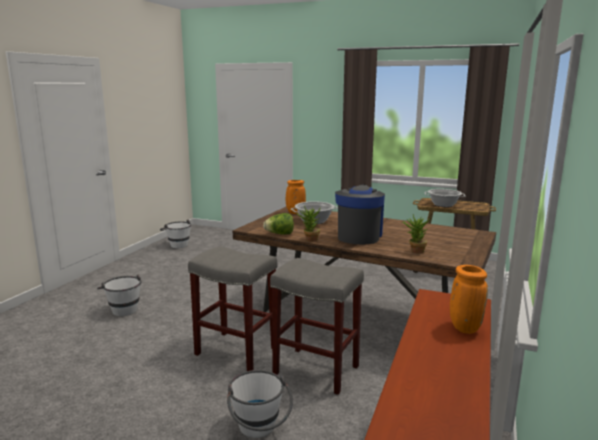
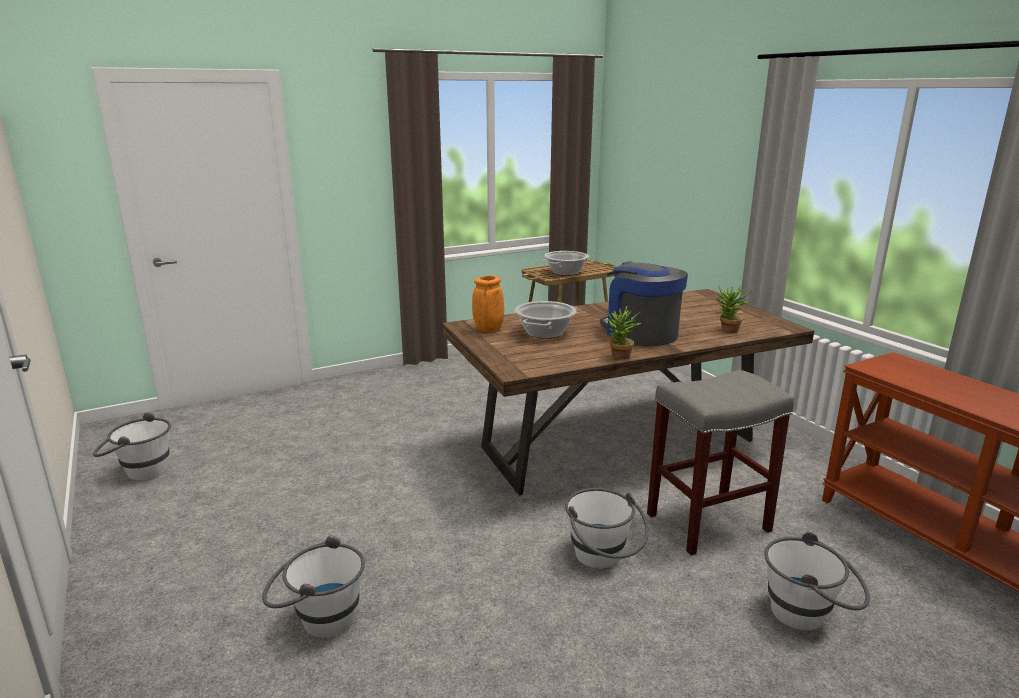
camera: 50 degrees left, 5 degrees up
(235, 351) = (603, 560): grey stool -> white bucket
(280, 234) = (570, 363): lettuce -> none
(464, 327) = (958, 382): orange vase -> none

